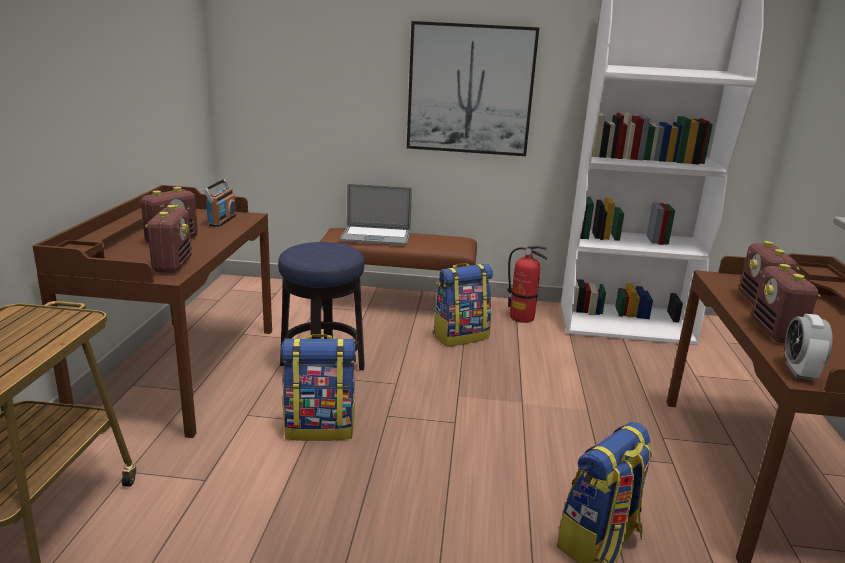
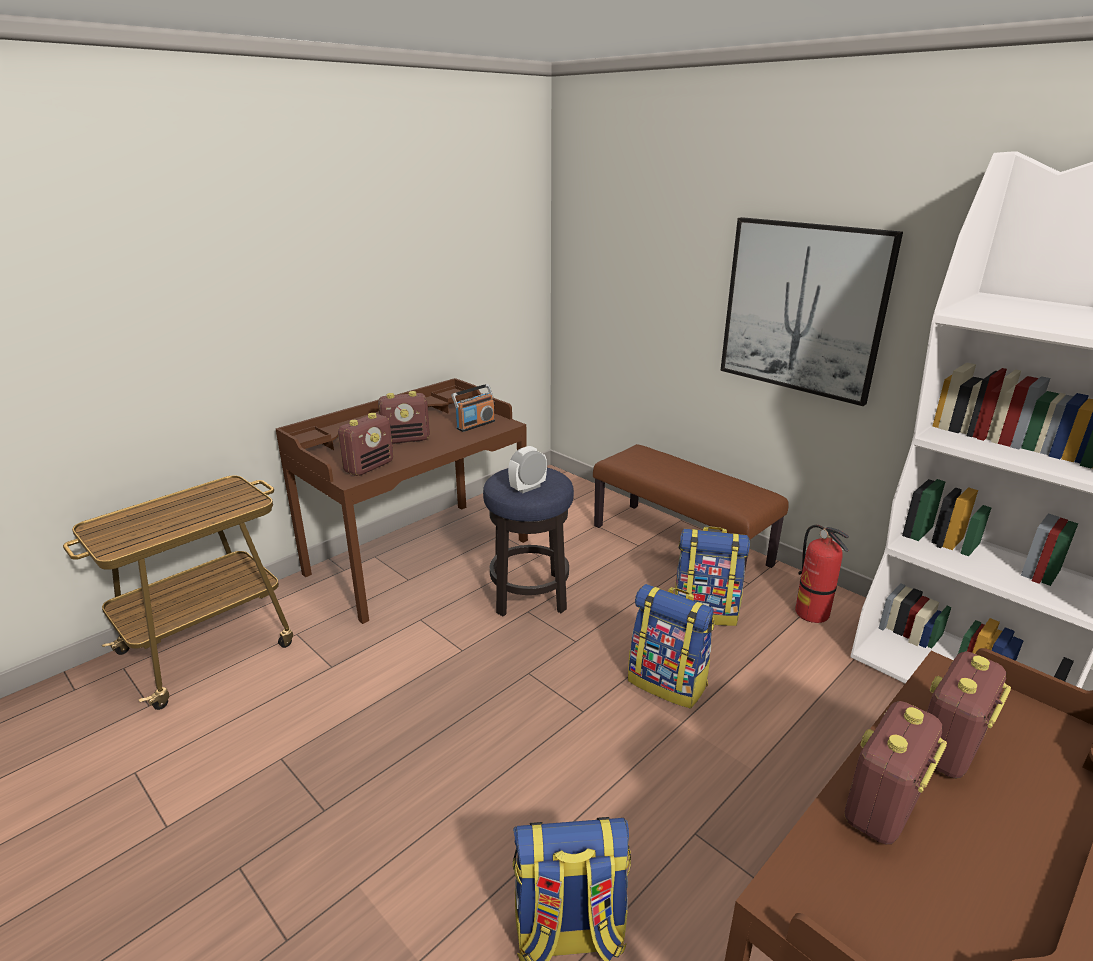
camera: 40 degrees right, 5 degrees up
(320, 428) = (459, 659): backpack -> backpack (668, 683)
(376, 236) = (664, 466): laptop -> none
(799, 371) = (801, 886): alarm clock -> alarm clock (528, 488)

